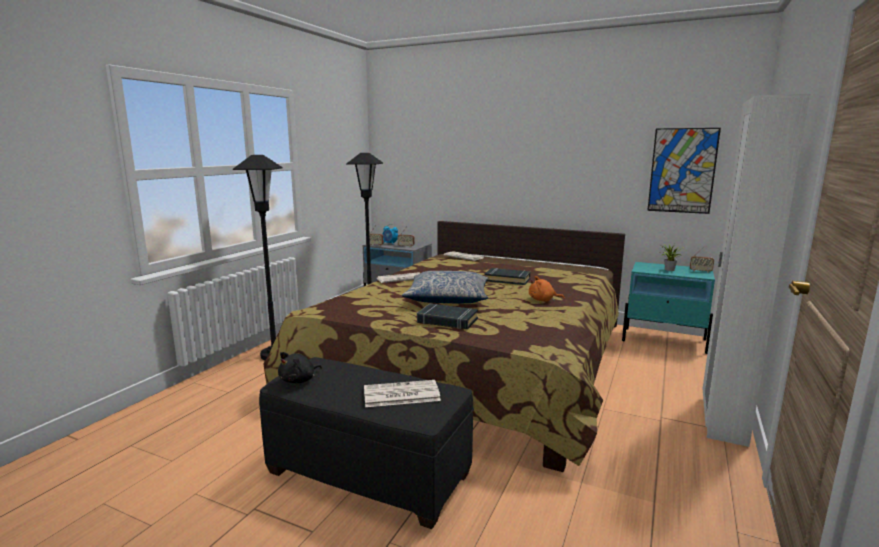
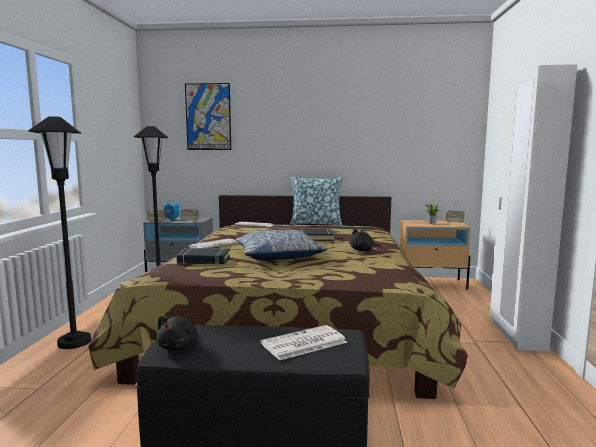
camera: 20 degrees left, 5 degrees down
(447, 321) = (299, 273): black book -> black book (203, 260)
(535, 259) = (316, 224): none -> pillow
(543, 300) = (363, 250): orange plush toy -> black plush toy
(664, 340) = (431, 283): turquoise nightstand -> beige nightstand
(682, 170) = (431, 143): picture -> picture (208, 117)

